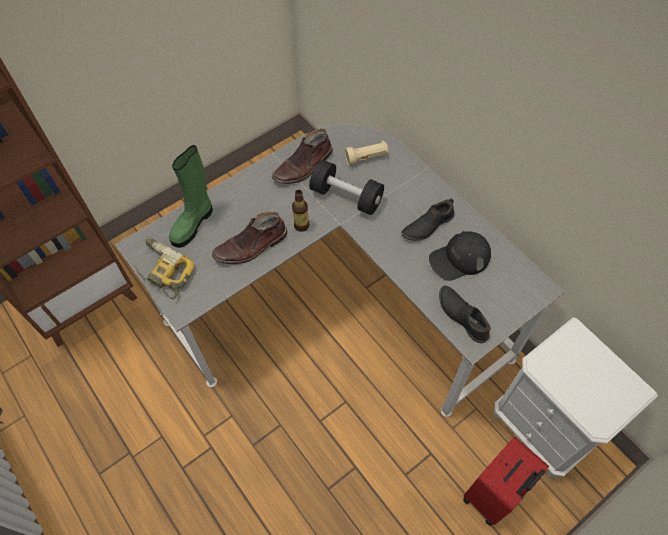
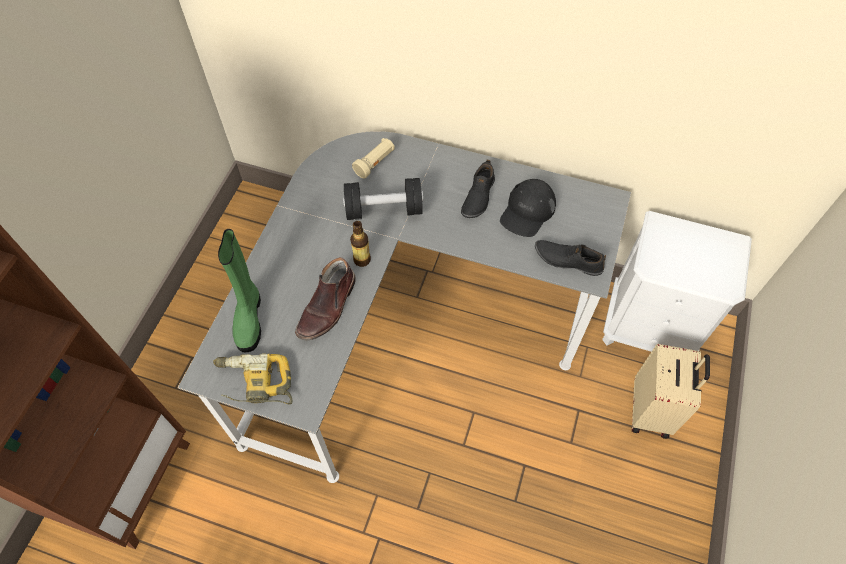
camera: 35 degrees left, 0 degrees up
(303, 166) = (319, 202): brown boot -> none
(494, 494) = (652, 410): red suitcase -> beige suitcase

